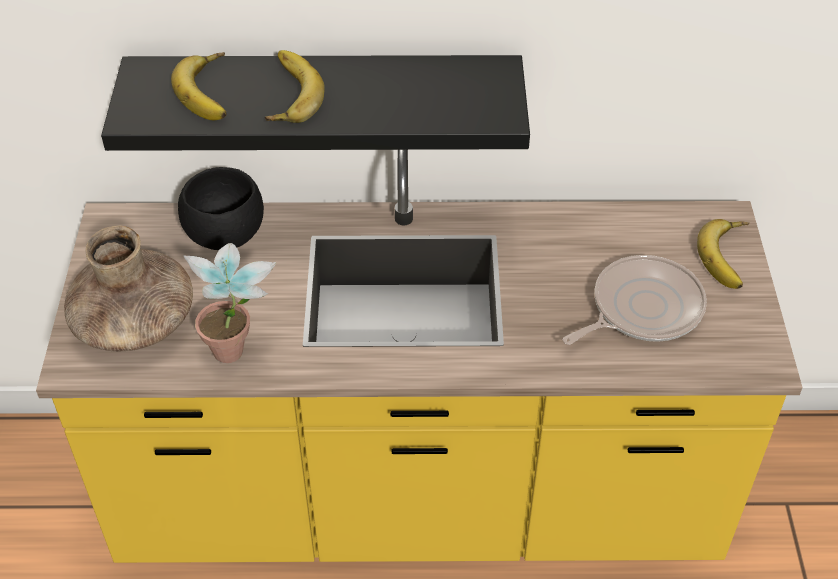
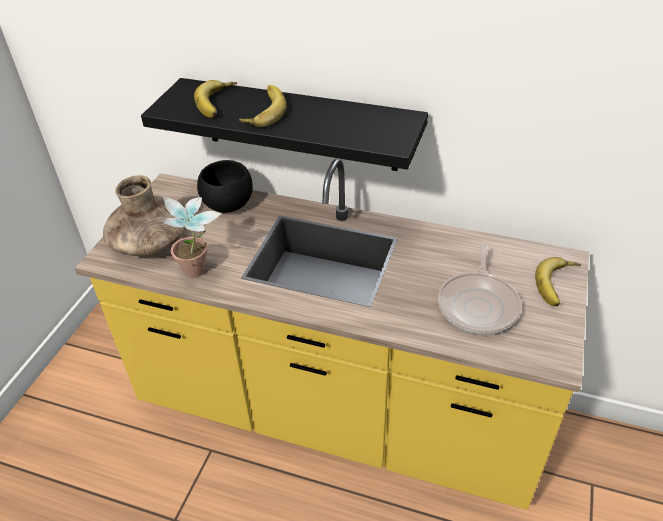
camera: 20 degrees right, 5 degrees down
(641, 308) = (478, 304): frying pan -> frying pan turned 120 degrees clockwise

